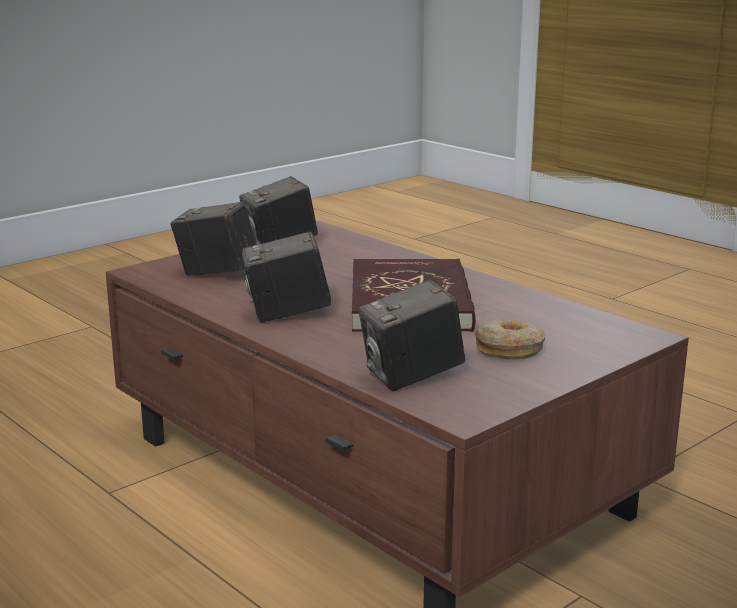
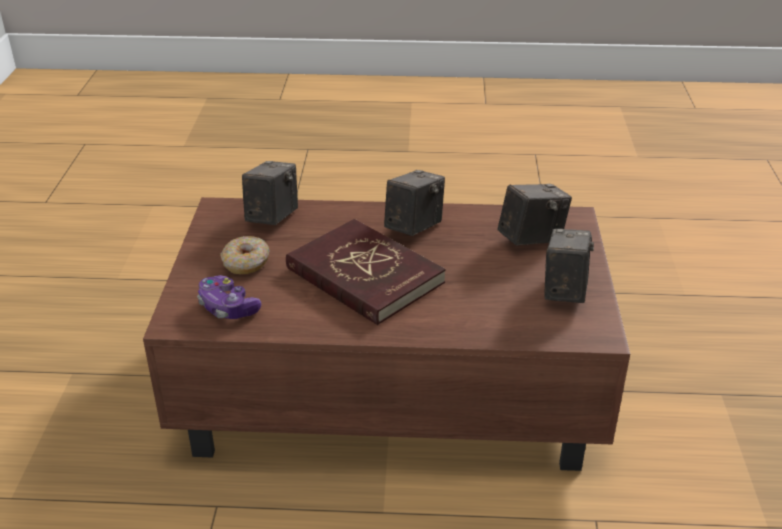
camera: 135 degrees right, 15 degrees up
(576, 327) = (227, 308): none -> game controller

